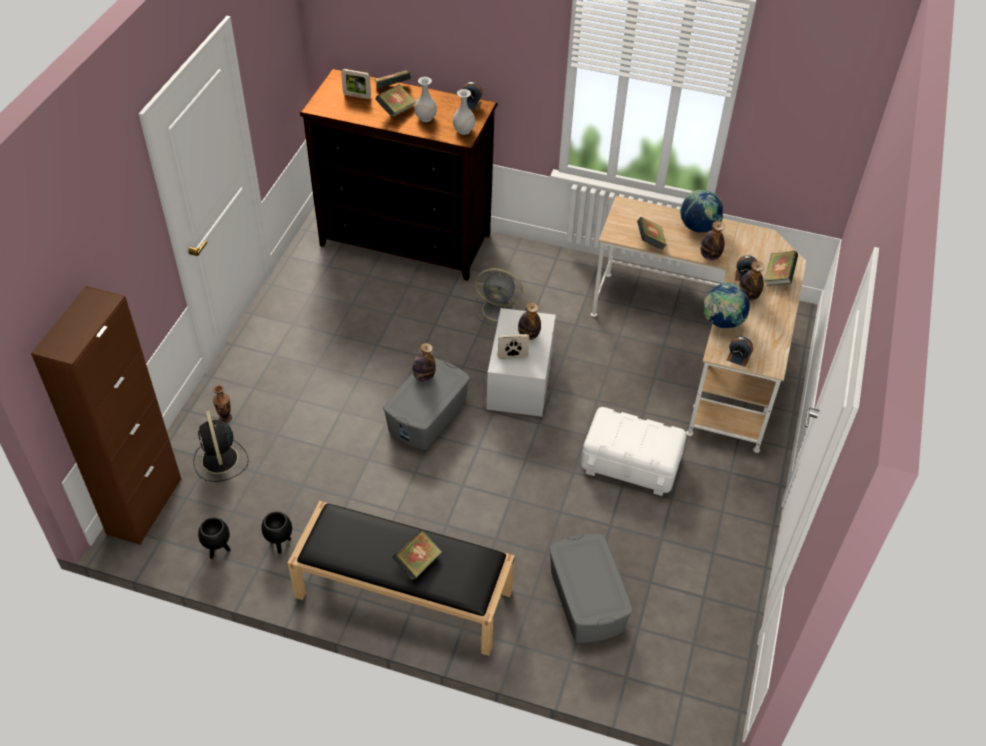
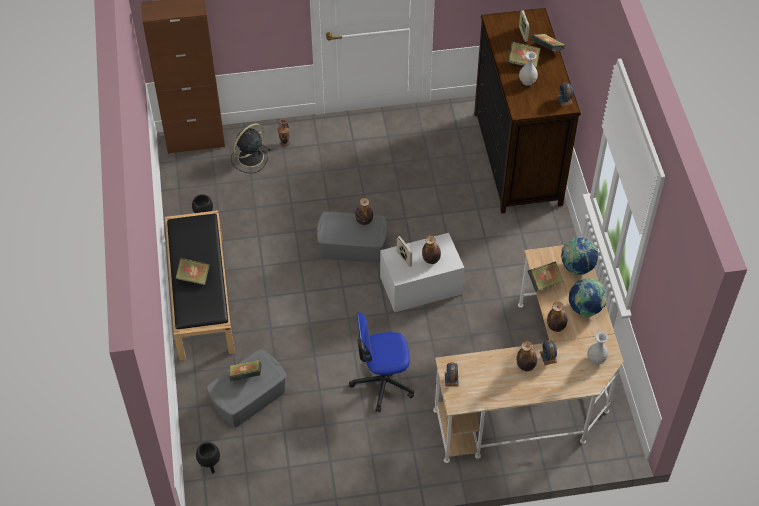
camera: 65 degrees right, 5 degrees up
(218, 550) = (183, 191): black planter -> black planter (210, 465)
(464, 130) = (529, 108): white vase -> white vase (596, 359)
(499, 310) = (483, 245): grey fan -> none
(630, 463) = (383, 382): white storage box -> office chair
(721, 323) = (483, 357): globe -> globe (576, 267)
(778, 277) = (563, 380): book -> book (246, 376)

